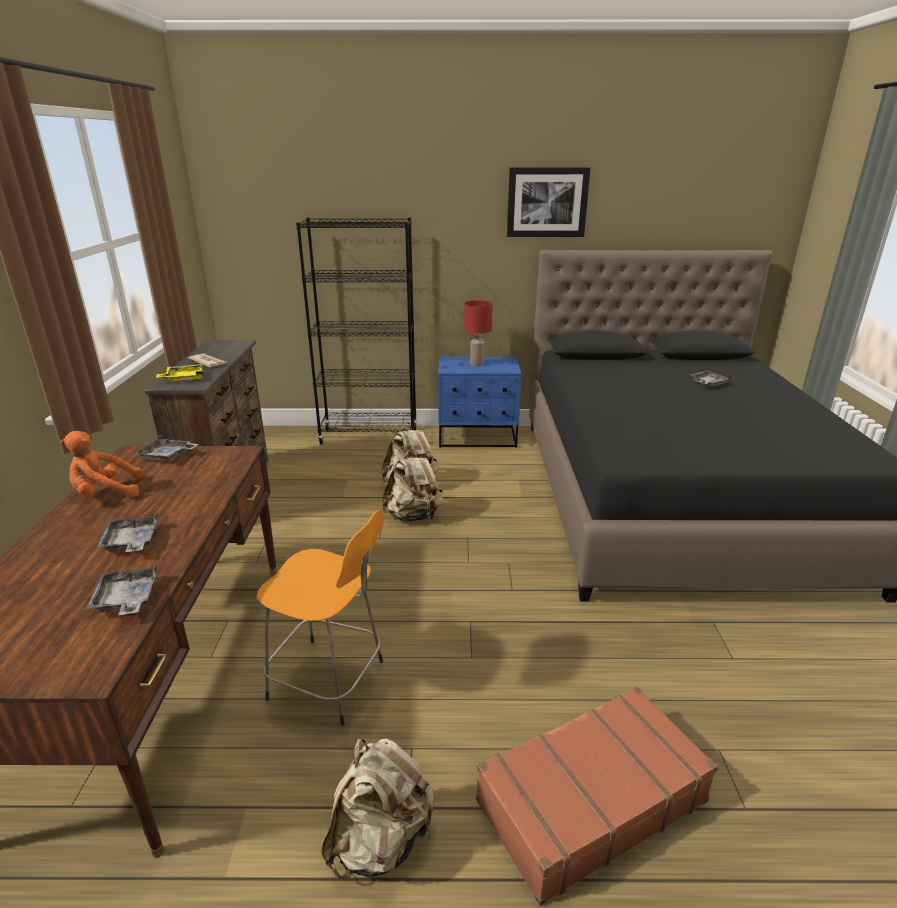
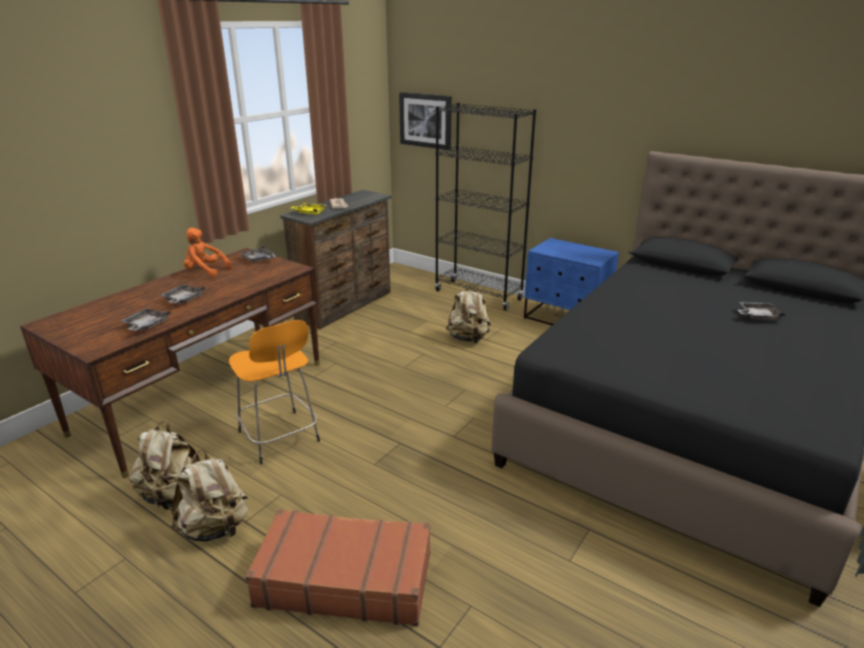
camera: 35 degrees right, 0 degrees up
(414, 516) = (444, 361): beige backpack -> beige backpack (172, 495)
(476, 363) = (572, 250): red table lamp -> none
(547, 202) = (664, 104): picture -> picture (425, 120)

